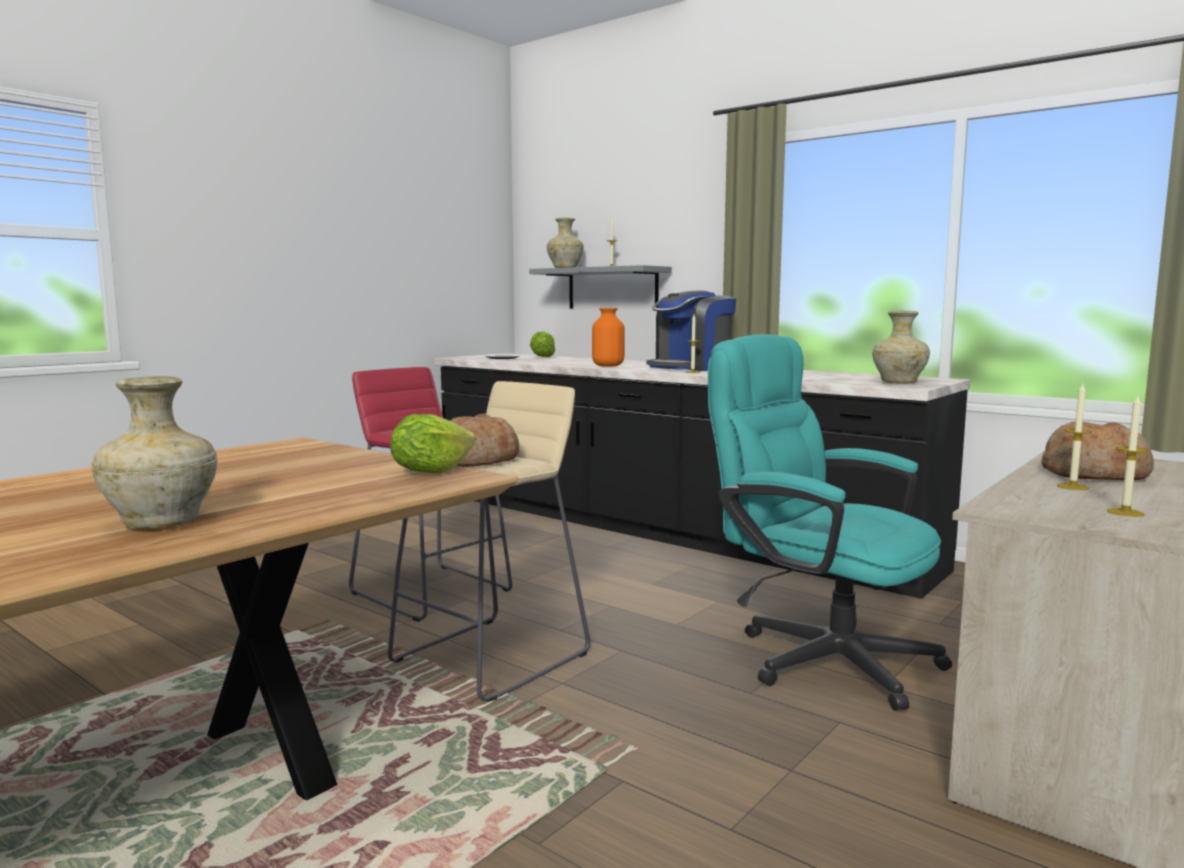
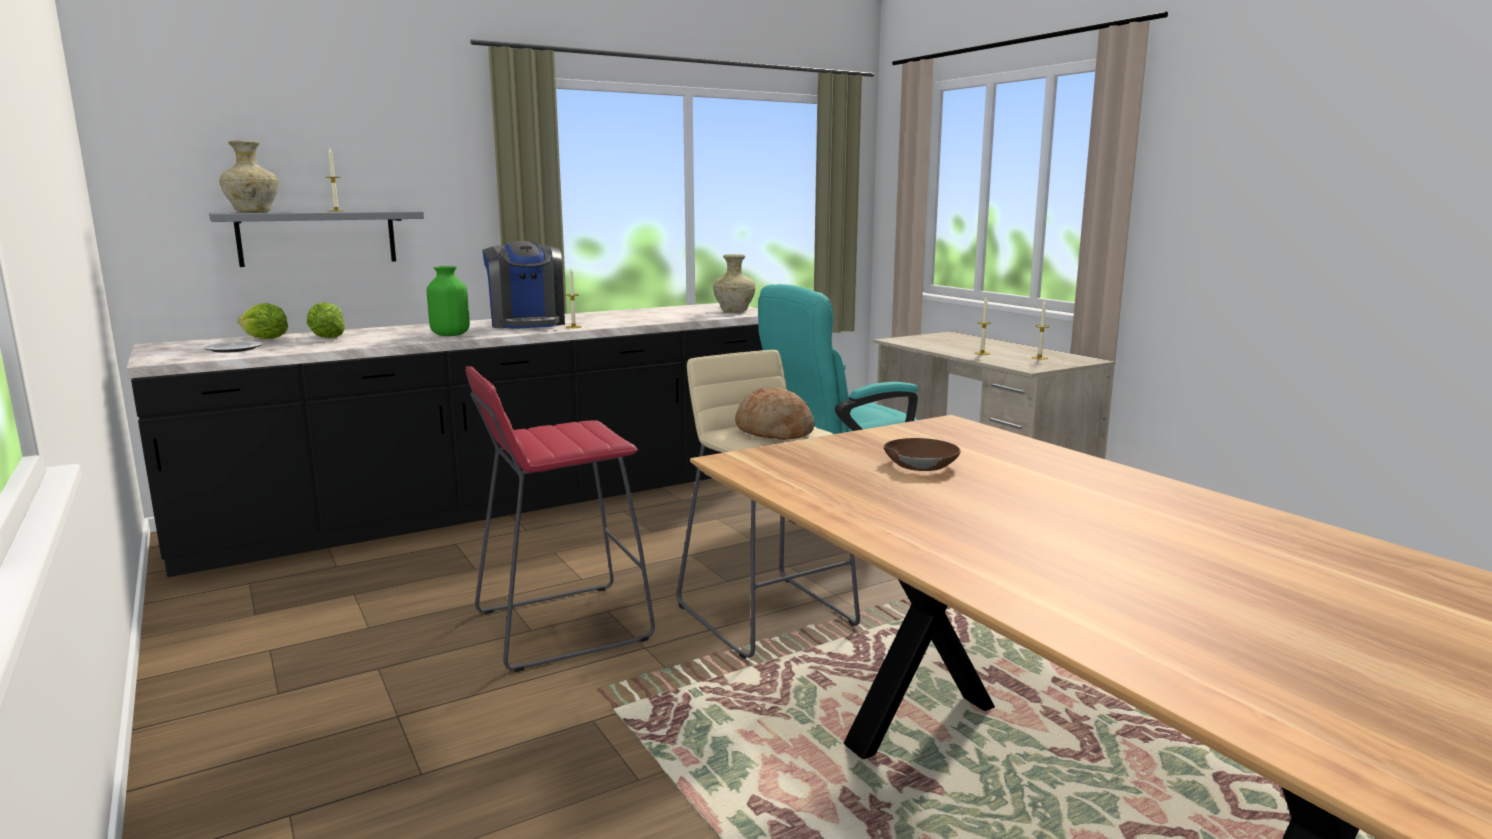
camera: 70 degrees left, 5 degrees up
(163, 523) = (1100, 490): beige vase -> none
(279, 476) = (920, 464): none -> brown bowl
(430, 471) = (922, 429): lettuce -> lettuce (327, 338)
(608, 366) = (451, 335): orange vase -> green vase
(1094, 474) = (952, 346): bread -> none

